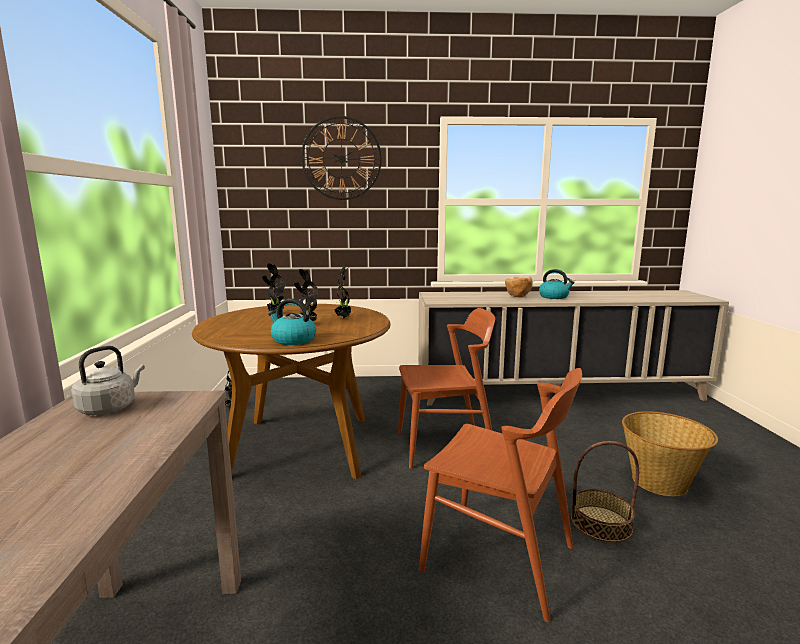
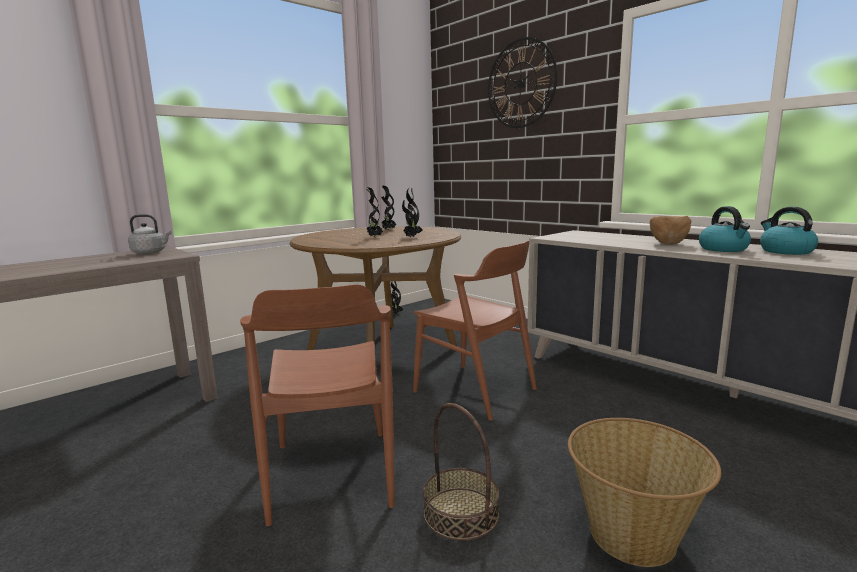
camera: 50 degrees right, 0 degrees up
(293, 340) = (326, 243): kettle -> kettle (785, 251)

